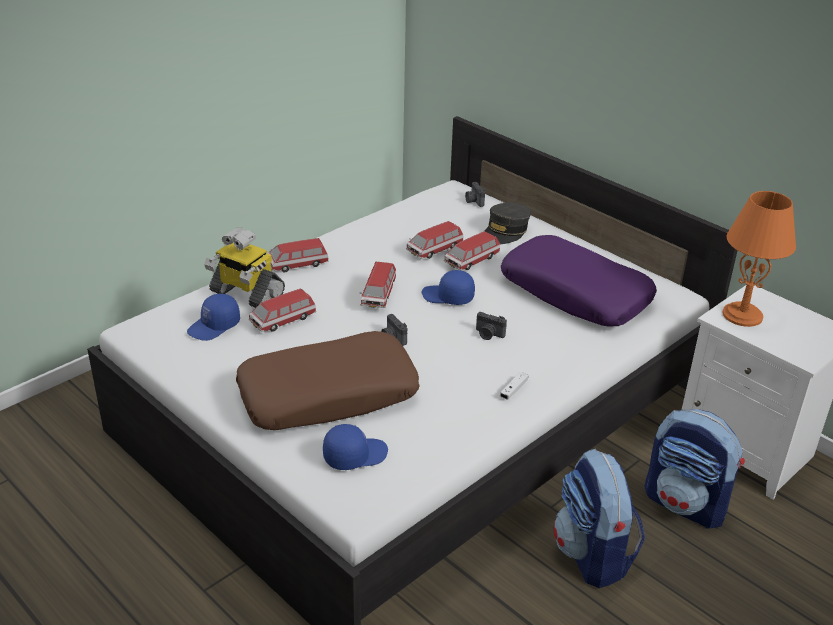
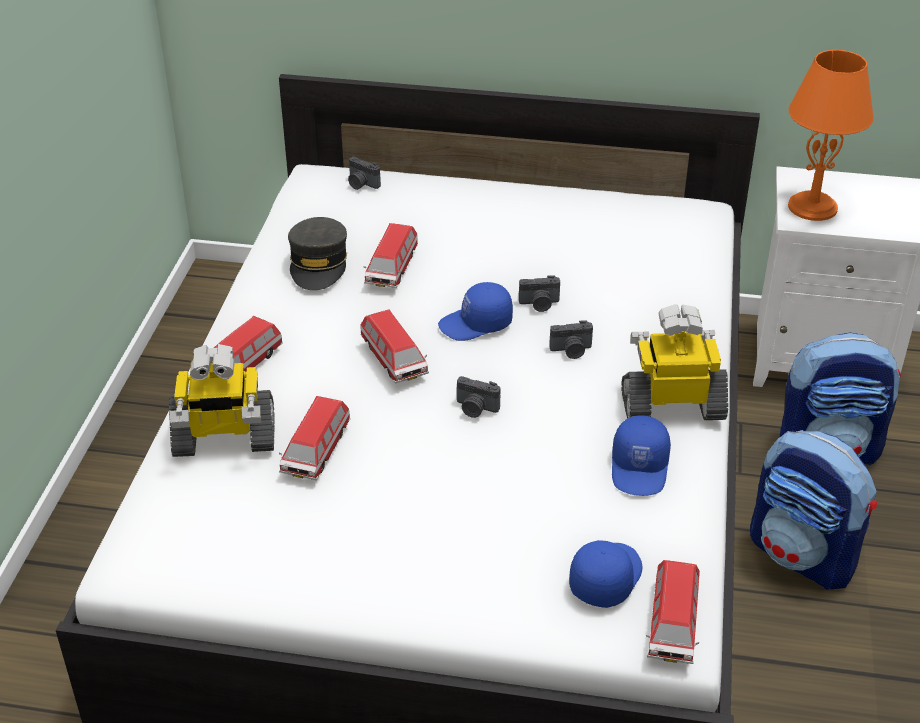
camera: 35 degrees left, 5 degrees up
(214, 326) = (236, 504): blue cap -> blue cap (640, 468)
(328, 395) = (485, 520): brown pillow -> none
(471, 260) = (449, 264): toy car -> toy car (672, 624)
(500, 302) = (539, 304): none -> camera
(505, 232) = (442, 210): grey cap -> grey cap (318, 264)
(513, 390) = (672, 405): white game controller -> toy robot
(576, 293) = (603, 255): purple pillow -> none

